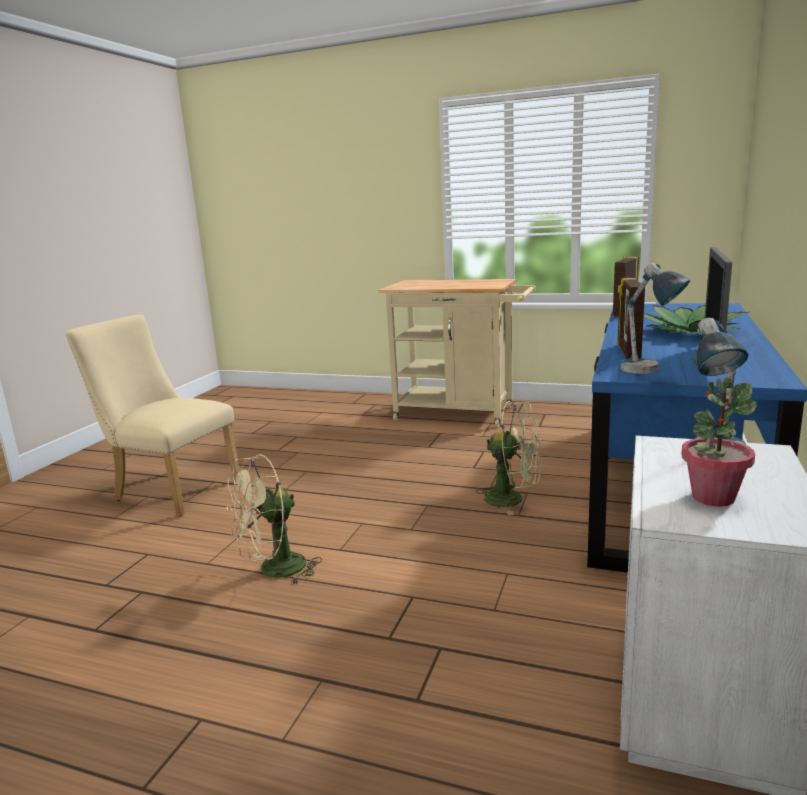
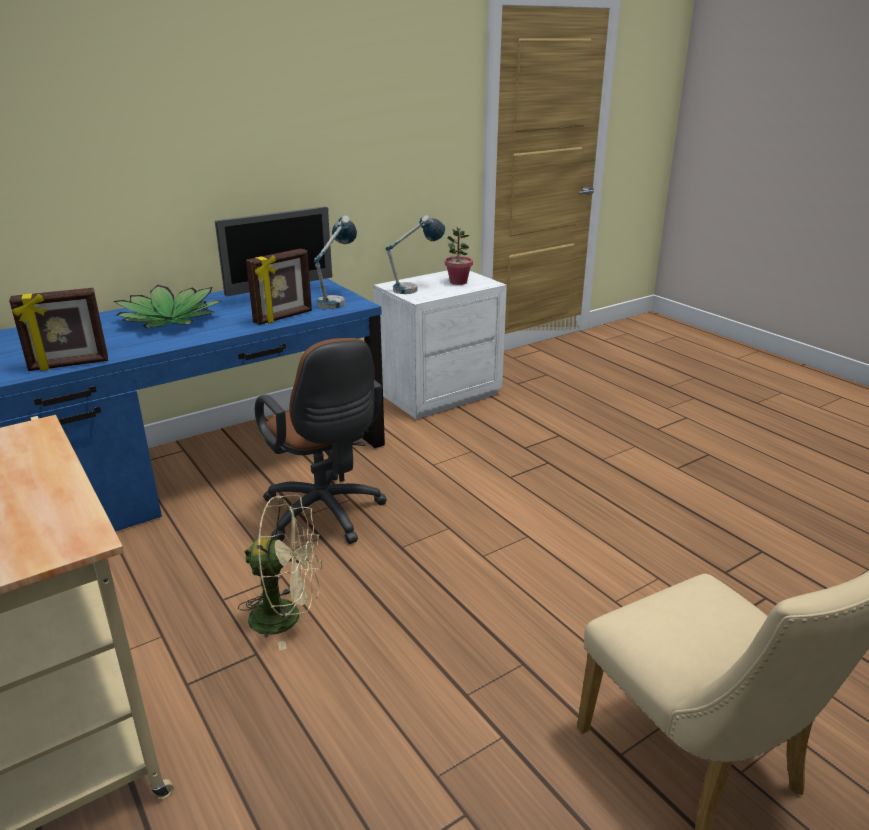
camera: 145 degrees left, 10 degrees up
(274, 571) = (597, 540): beige fan -> beige fan (287, 616)
(512, 499) = (326, 515): green fan -> brown office chair

